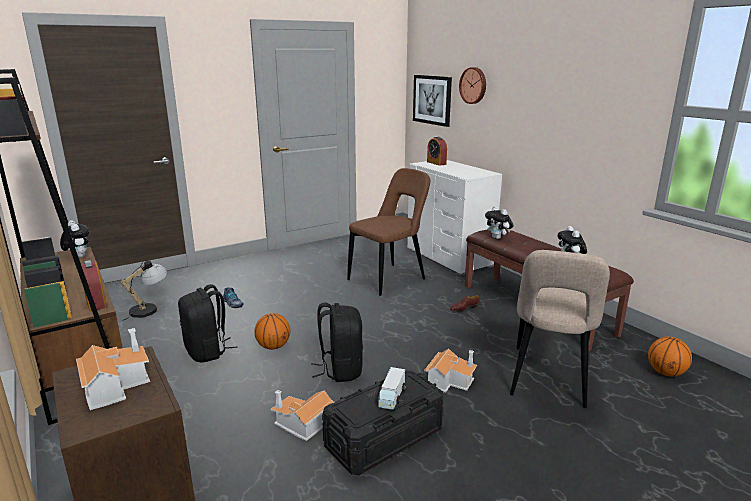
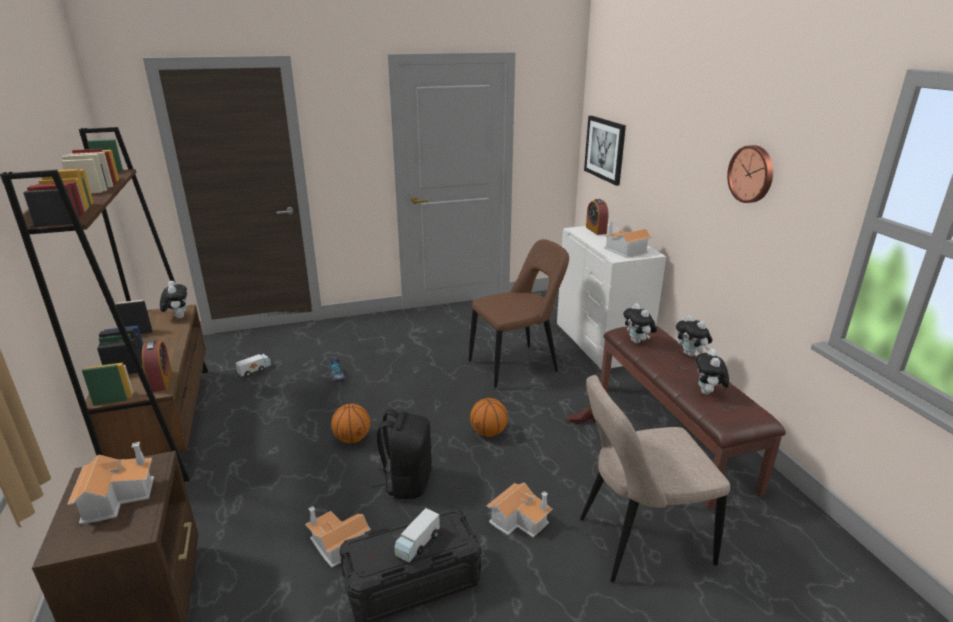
camera: 15 degrees right, 5 degrees up
(149, 309) = (255, 370): table lamp -> toy truck
(207, 351) = (285, 434): black backpack -> none
(468, 173) = (624, 251): none -> toy house
(473, 85) = (647, 140): wall clock -> wall clock (752, 174)
(542, 241) = (691, 354): none -> plush toy
(548, 379) = (638, 541): beige chair -> beige chair turned 45 degrees clockwise
(666, 373) = (799, 562): basketball -> basketball (488, 432)

